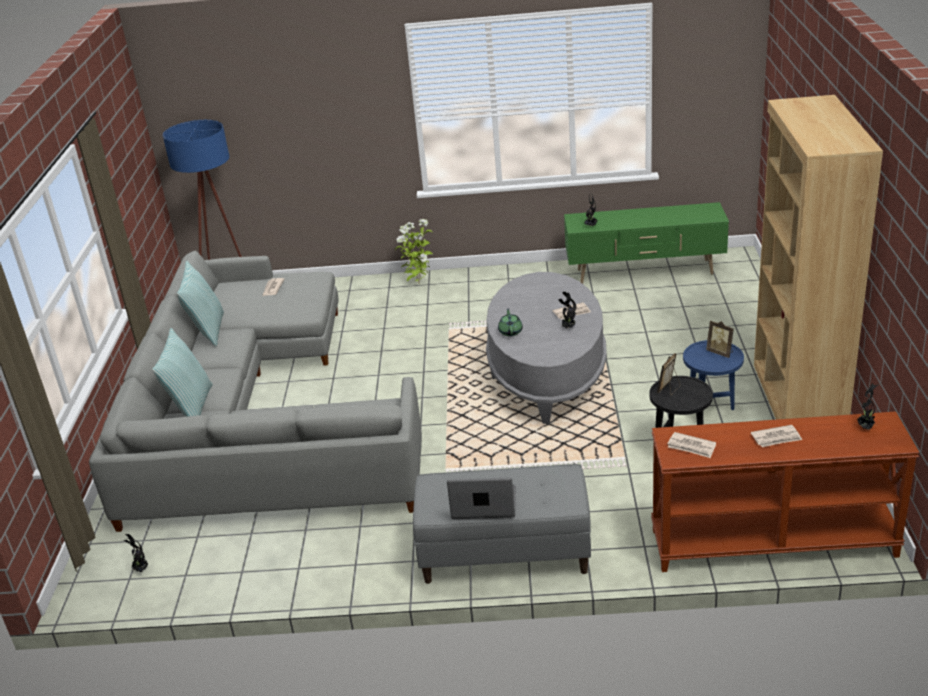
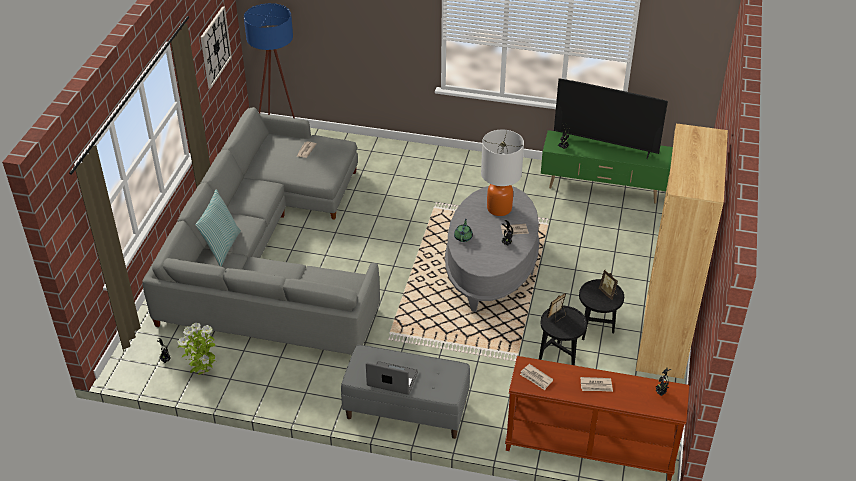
camera: 10 degrees right, 10 degrees up
(132, 176) = (215, 47): none -> wall clock
(207, 331) = (249, 180): pillow -> none
(418, 283) = (425, 157): potted plant -> potted plant (204, 374)
(542, 295) = (499, 208): none -> table lamp
(639, 215) = (605, 146): none -> television
(711, 411) = (596, 330): blue side table -> black side table

